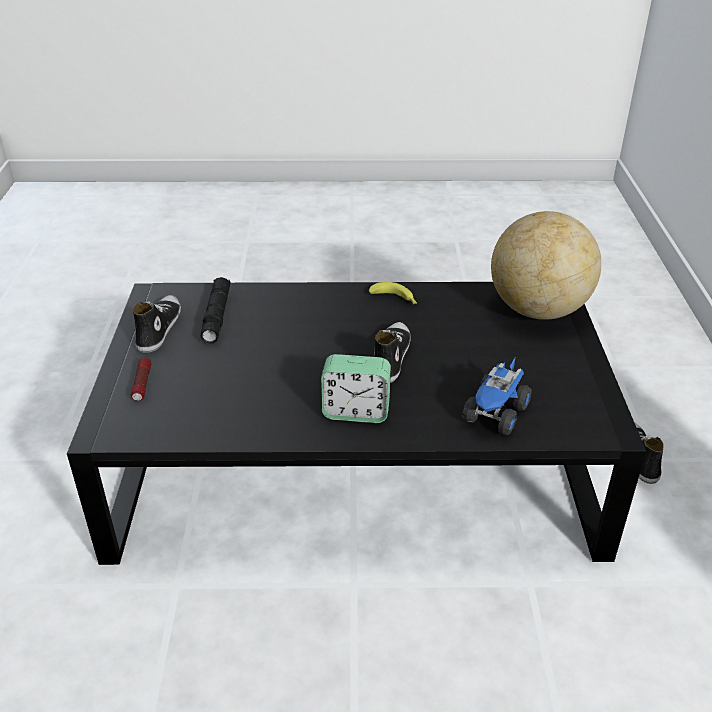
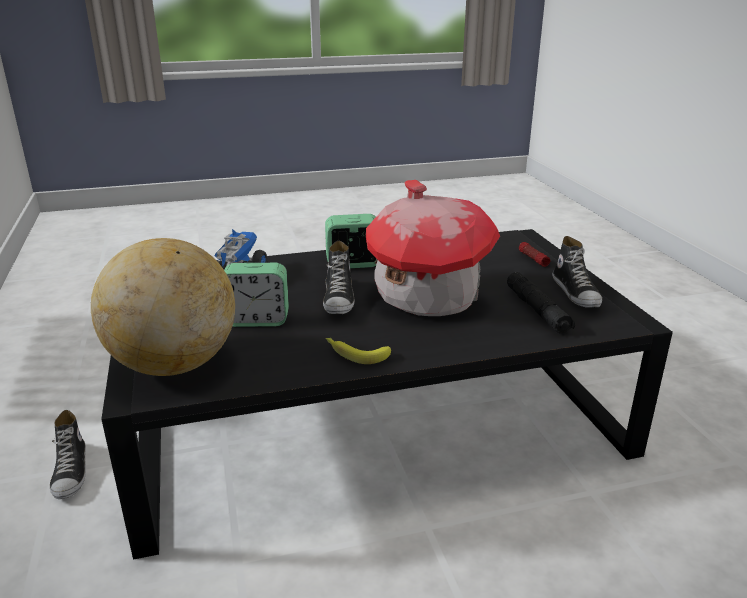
camera: 165 degrees right, 10 degrees down
(302, 348) = (427, 295): none -> toy house
(473, 344) = (257, 320): none -> alarm clock

